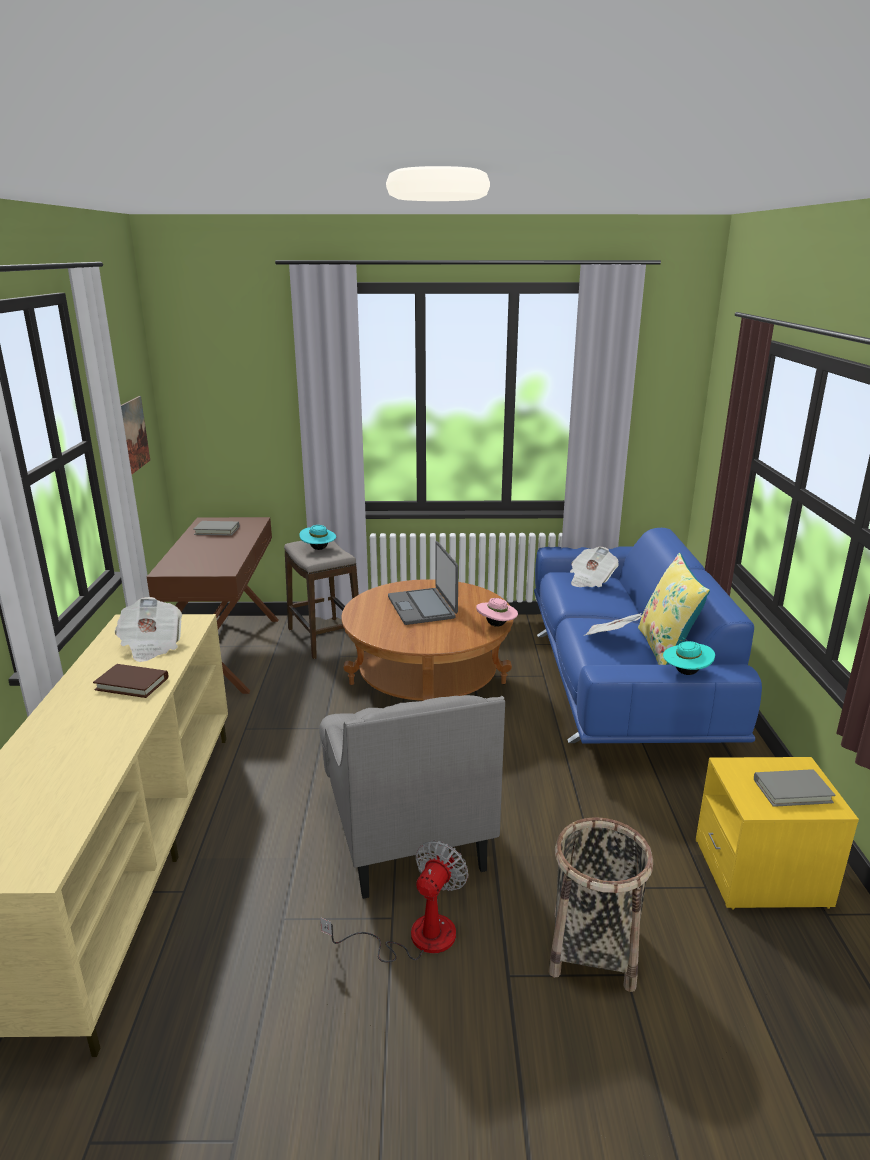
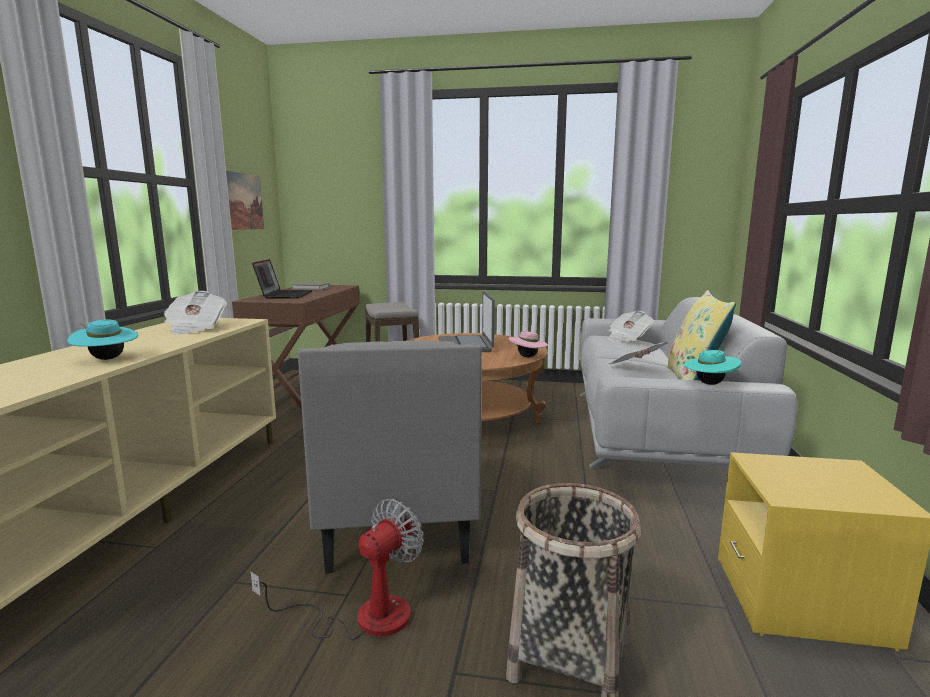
camera: 10 degrees right, 10 degrees down
(132, 684) = (152, 343): brown book -> none
(198, 554) = (284, 295): none -> laptop
(318, 549) = (390, 306): turquoise hat -> turquoise hat (107, 359)
(621, 682) = (653, 429): blue sofa -> grey sofa
(792, 791) = (837, 486): grey book -> none

